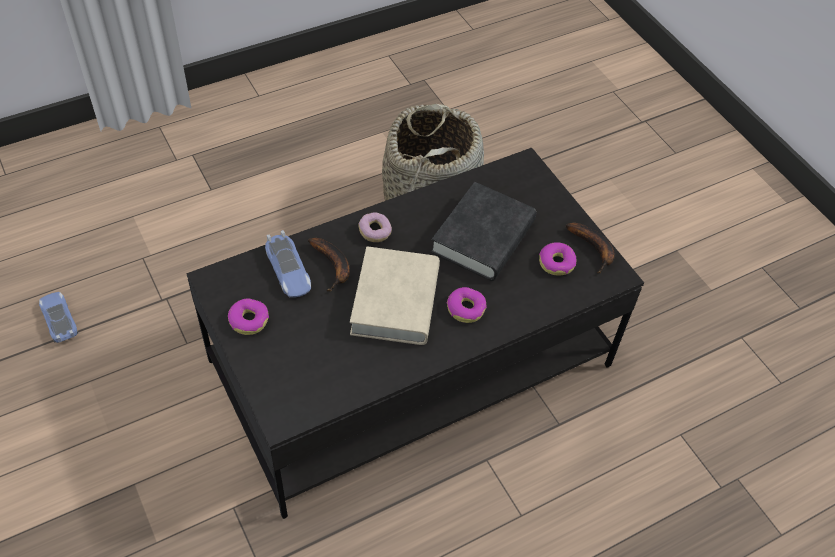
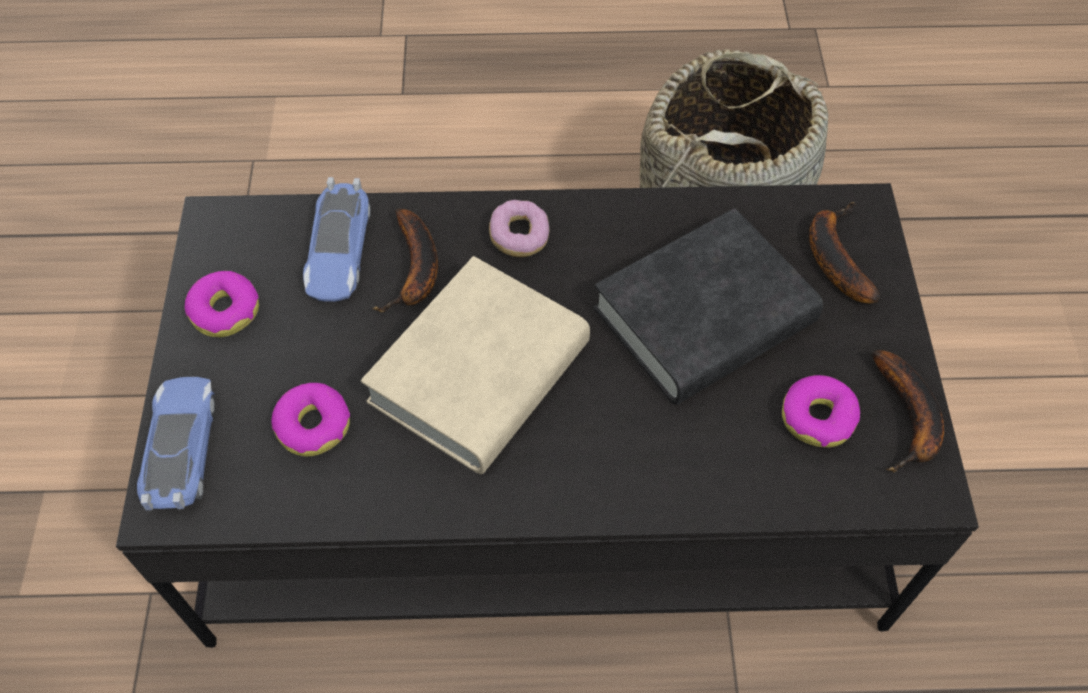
camera: 30 degrees right, 5 degrees up
(59, 320) = (95, 209): toy car -> toy car (182, 448)
(466, 309) = (595, 437): donut -> donut (313, 425)
(525, 189) = (833, 256): none -> banana

